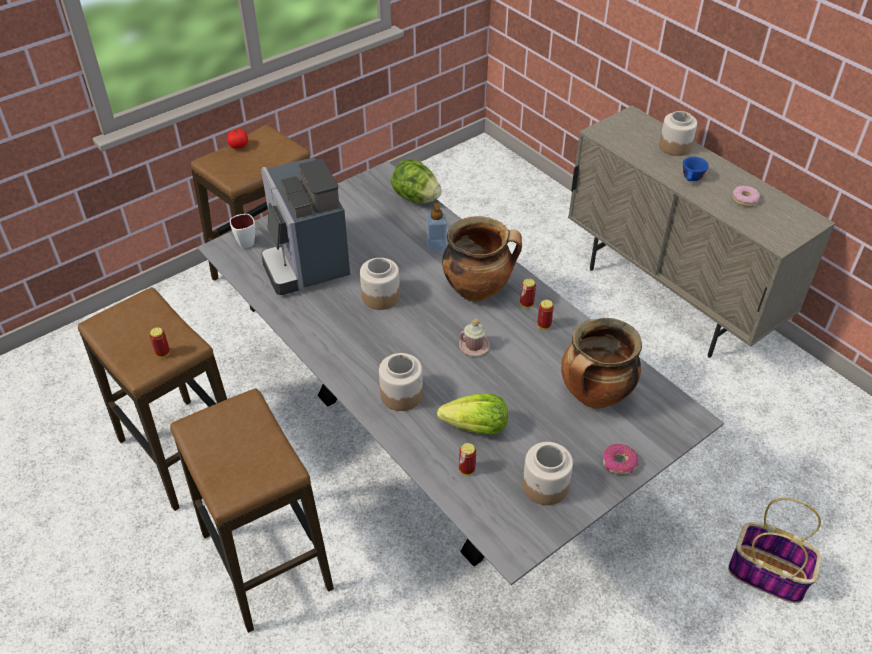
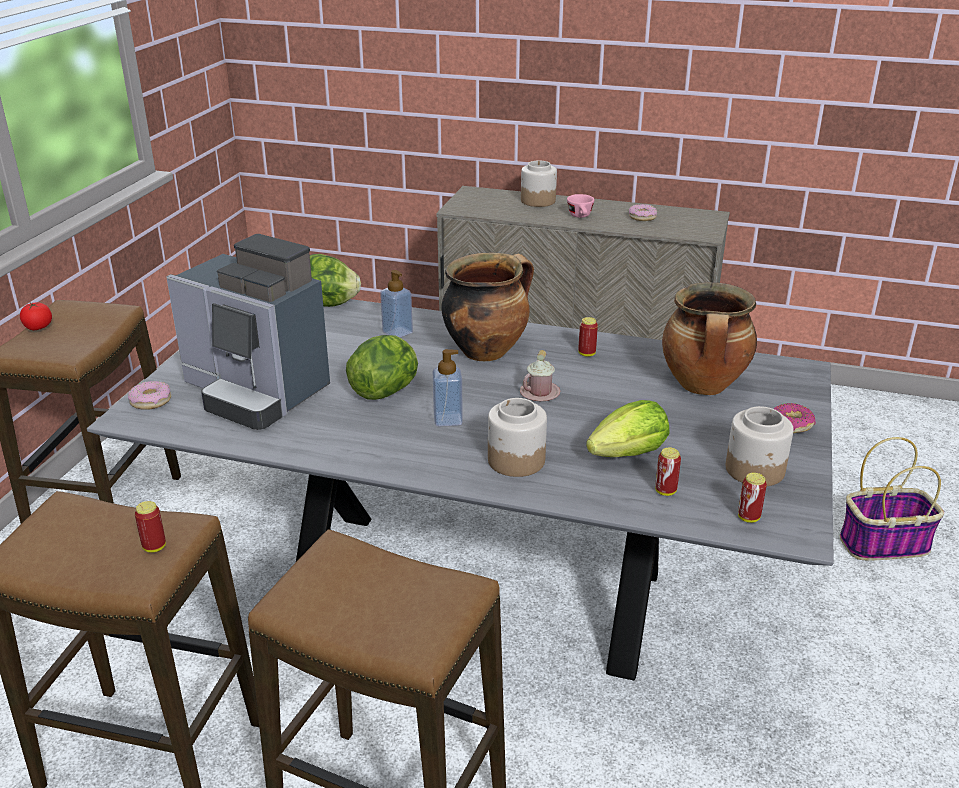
camera: 35 degrees left, 15 degrees down
(244, 240) = (151, 401): white mug -> donut
(380, 296) = (386, 391): jar -> lettuce
(394, 339) = (448, 419): none -> soap dispenser
(526, 304) = (549, 344): can -> can (748, 518)
(691, 179) = (581, 216): blue cup -> pink cup

